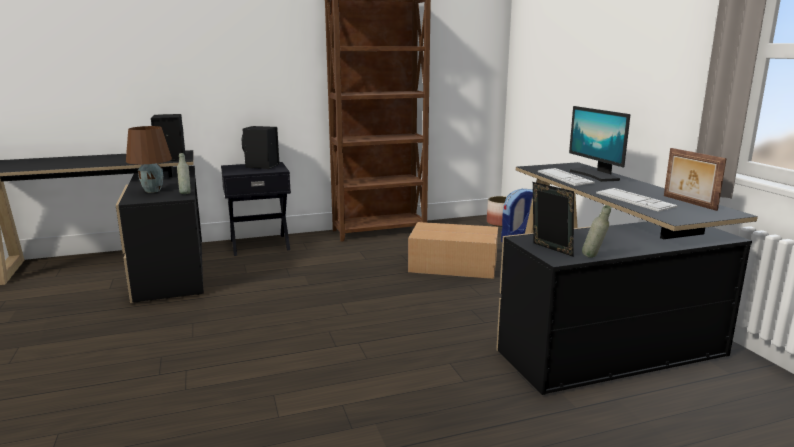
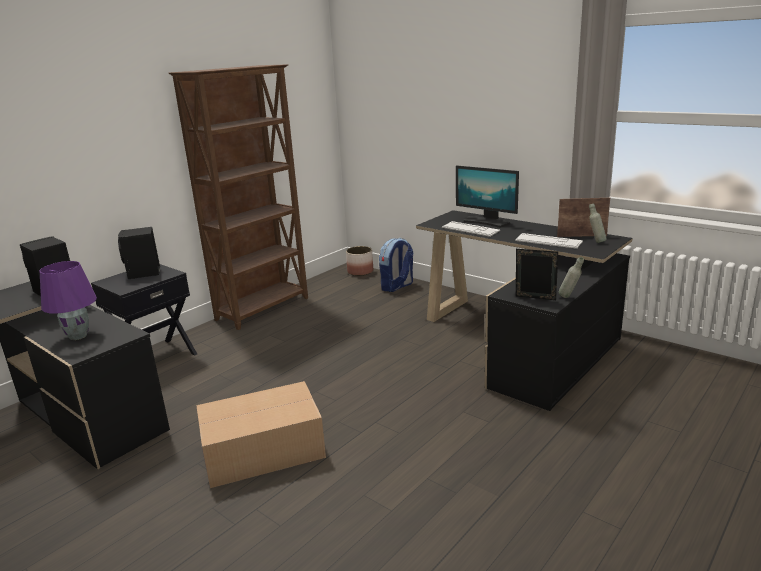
camera: 30 degrees left, 5 degrees up
(153, 191) = (79, 336): brown table lamp -> purple table lamp
(185, 193) = (125, 329): grey bottle -> grey bottle (596, 242)
(452, 265) = (367, 324): cardboard box -> cardboard box (261, 450)
(688, 203) = (581, 235): picture frame -> picture frame turned 150 degrees clockwise

